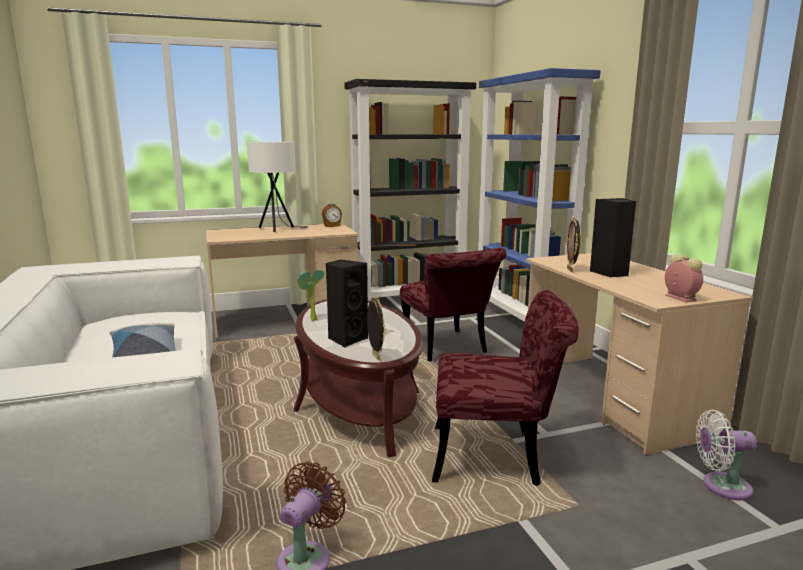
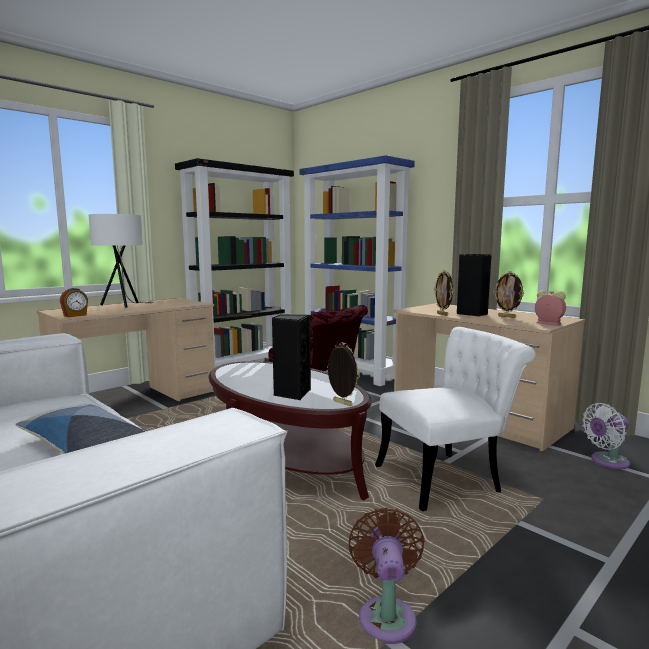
camera: 25 degrees left, 5 degrees down
(311, 319) = (232, 382): potted plant -> none
(332, 226) = (176, 300): alarm clock -> alarm clock (75, 315)
(498, 456) = (448, 477): red chair -> white chair
(646, 282) = (507, 316): none -> picture frame

